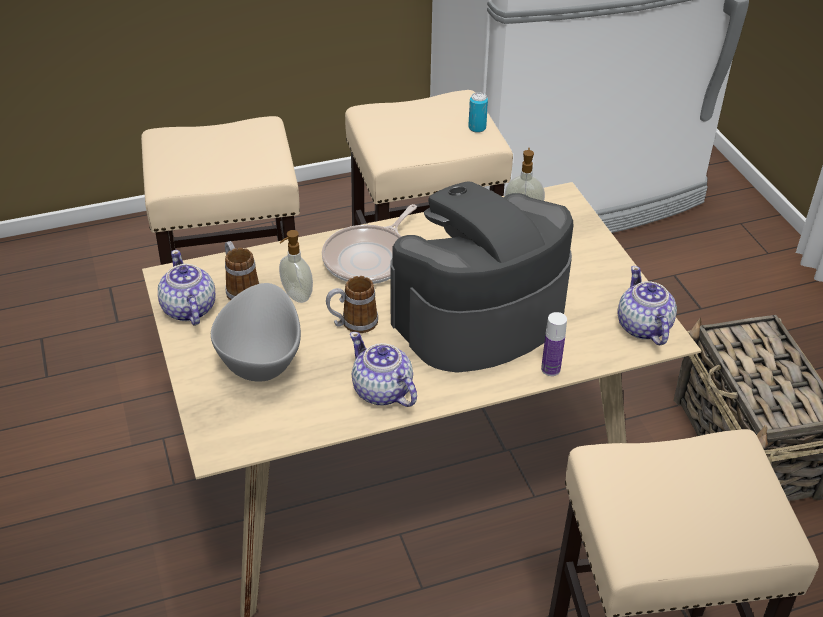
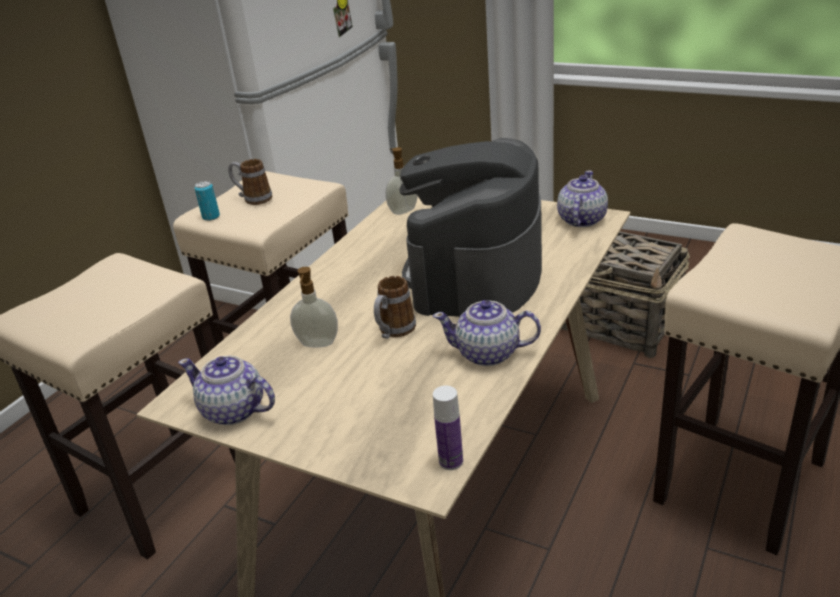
camera: 40 degrees left, 10 degrees down
(240, 289) = (260, 369): mug -> mug (253, 199)
(262, 358) = (358, 398): grey bowl -> none
(369, 258) = (338, 290): frying pan -> none
(477, 128) = (299, 184): can -> can (211, 217)
(550, 369) = (571, 270): bottle -> bottle (451, 461)
(643, 327) = (581, 220): teapot -> teapot turned 75 degrees clockwise

